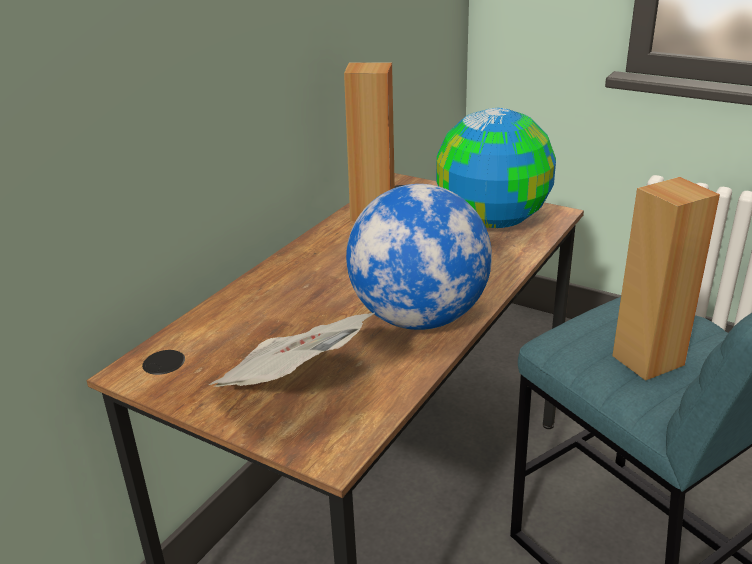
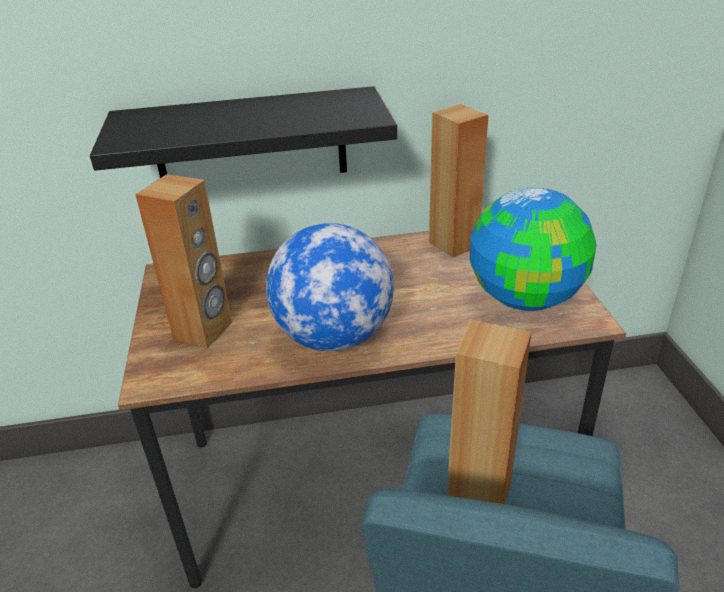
camera: 50 degrees right, 5 degrees up
(175, 157) = (250, 140): none -> black shelf
(294, 385) = (203, 331): newspaper -> brown speaker

